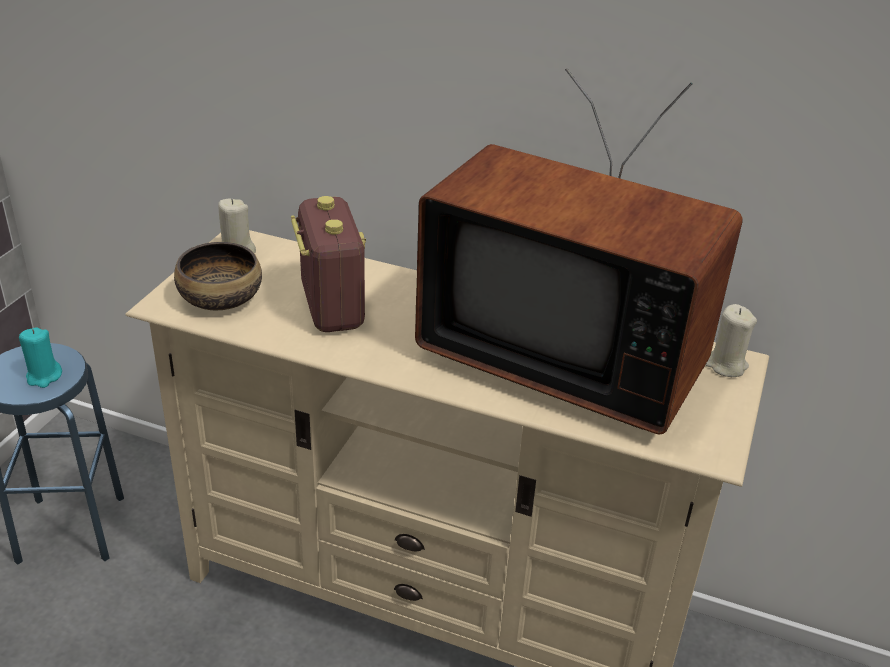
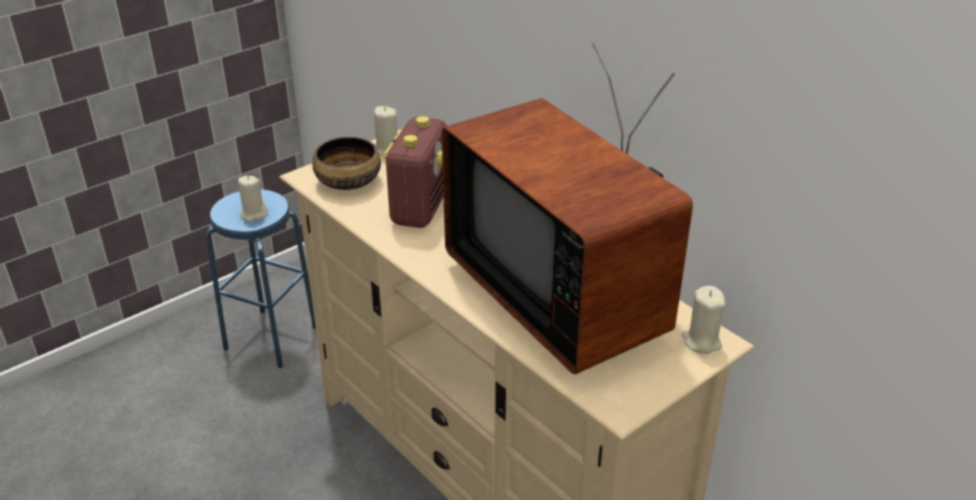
camera: 30 degrees right, 0 degrees up
(44, 377) = (253, 214): turquoise candle -> beige candle

